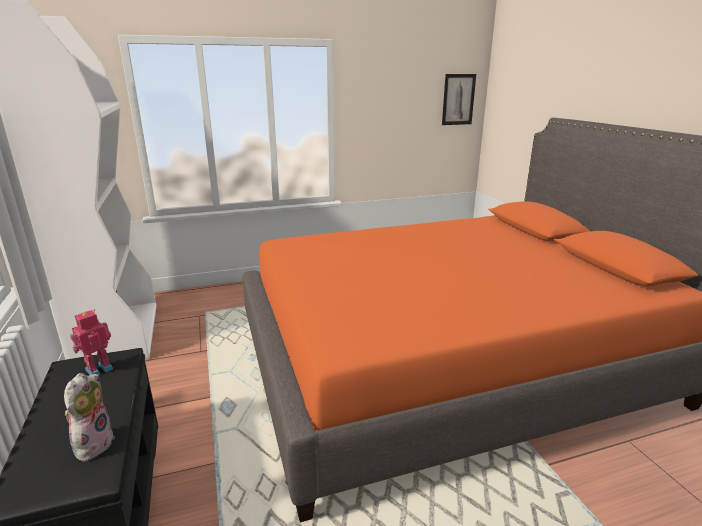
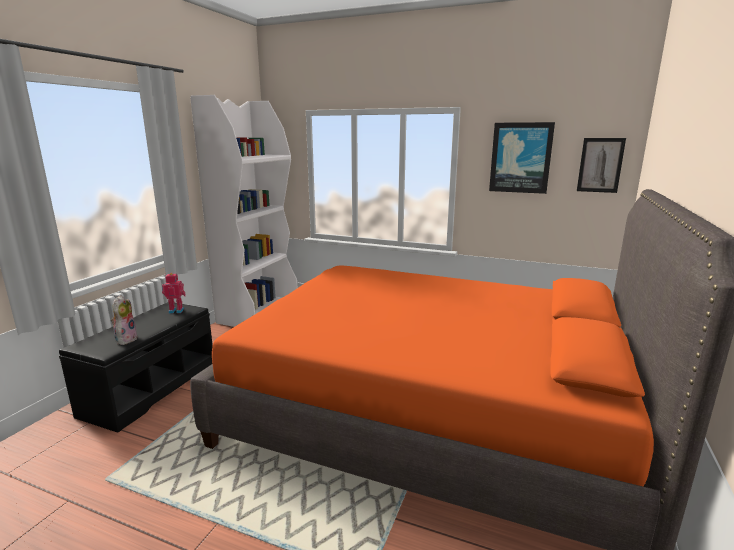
camera: 40 degrees right, 5 degrees down
(93, 444) = (125, 339): plush toy -> plush toy turned 45 degrees counterclockwise
(394, 95) = (520, 158): none -> picture

